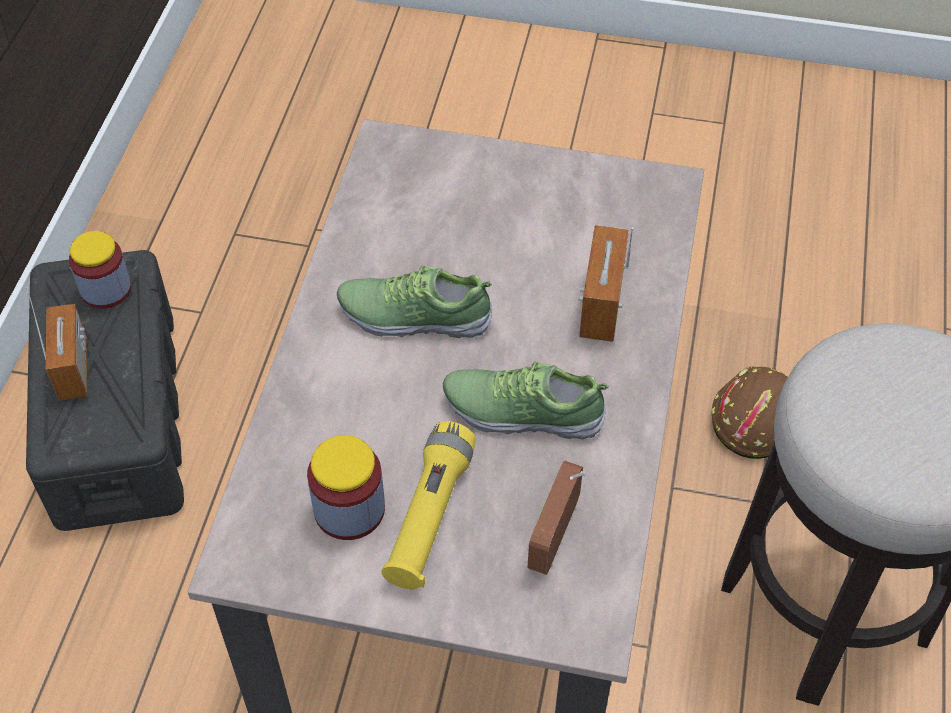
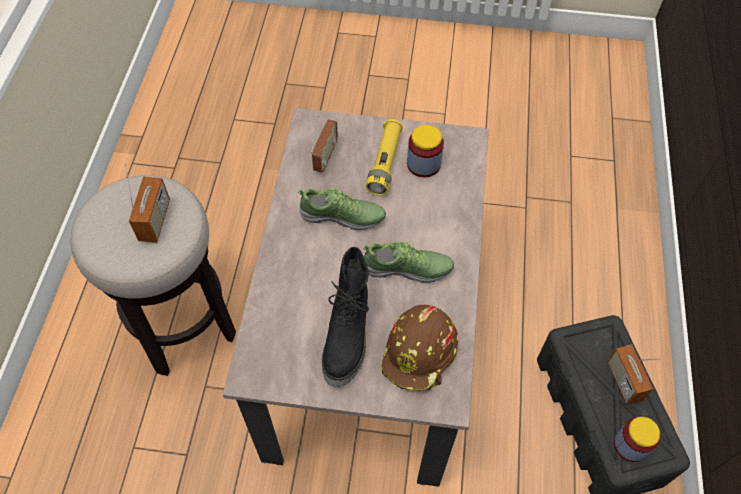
camera: 175 degrees right, 5 degrees up
(521, 225) = (348, 336): none -> black boot
(601, 305) = (299, 281): radio -> radio (155, 220)
(754, 416) = (198, 446): brown hard hat -> brown hard hat (420, 353)

